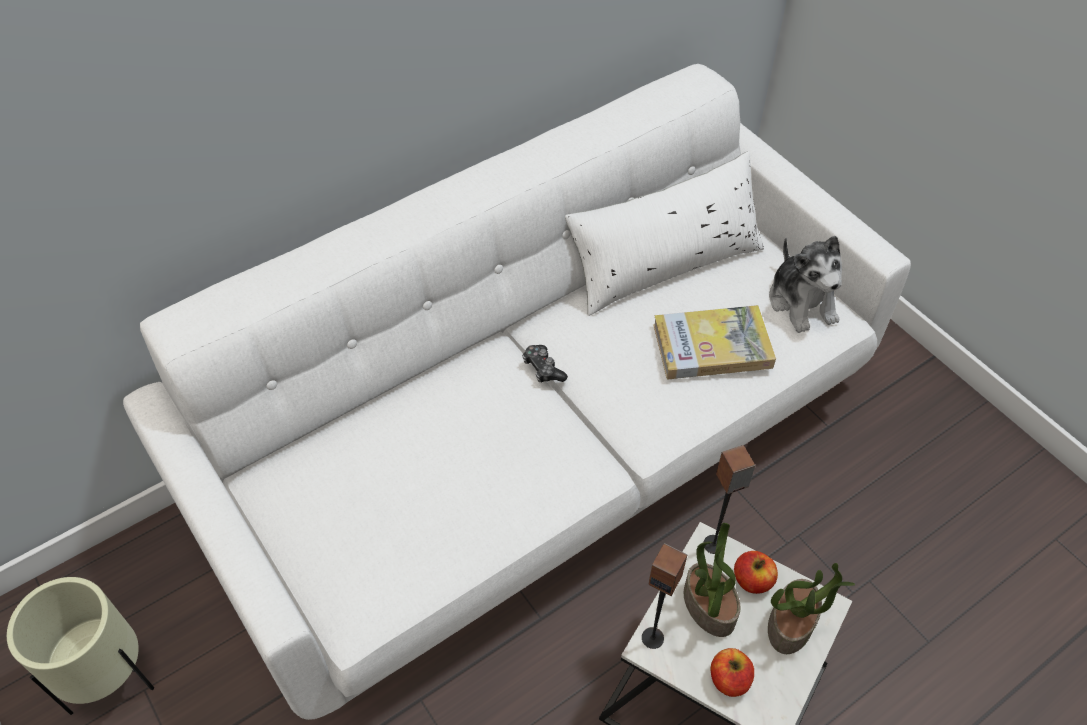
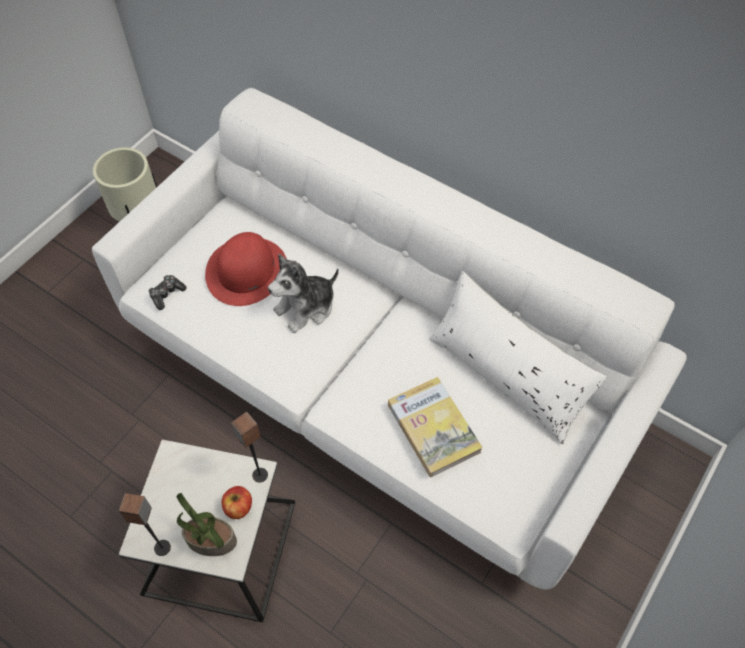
camera: 70 degrees right, 5 degrees up
(393, 475) = (246, 271): none -> red hat
(543, 369) = (370, 327): game controller -> game controller (167, 294)
(653, 637) = (178, 454): speaker -> speaker (162, 548)
(707, 606) = (210, 482): potted plant -> none
(729, 679) = (159, 509): apple -> none
(802, 302) = (516, 488): plush toy -> plush toy (306, 308)

